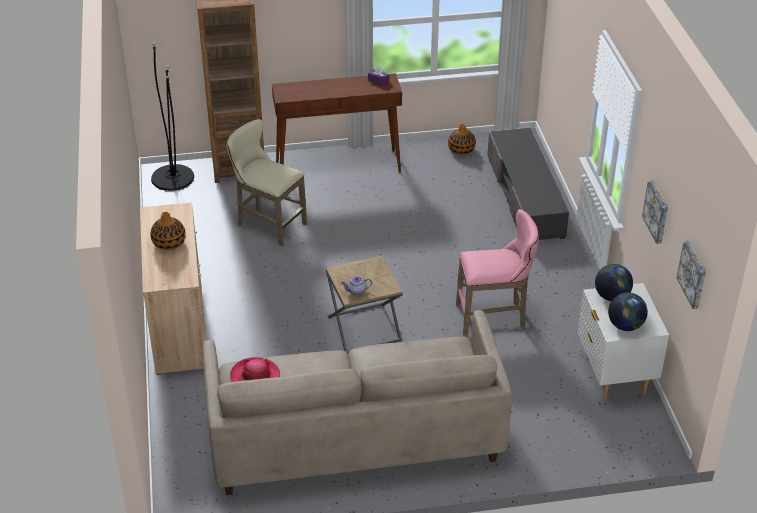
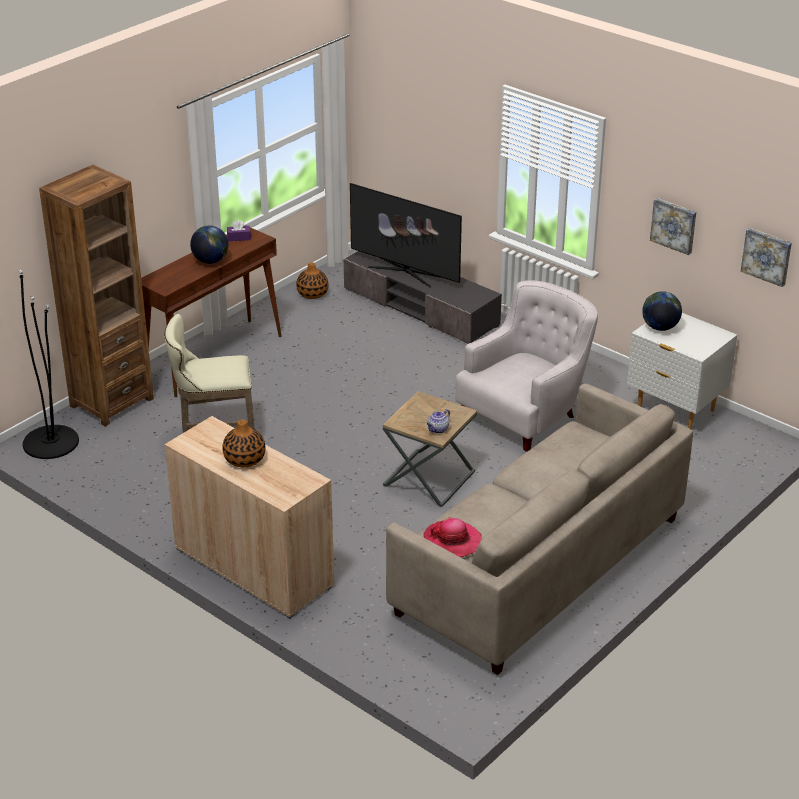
camera: 40 degrees left, 5 degrees down
(494, 317) = (526, 414): pink stool -> white armchair
(519, 161) = (405, 272): none -> television
(625, 326) = (699, 343): globe -> globe (210, 261)

